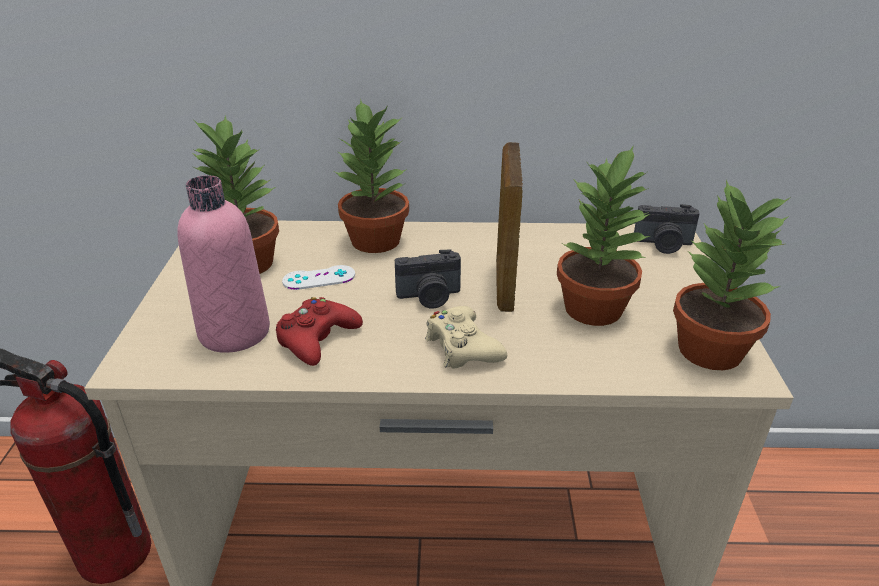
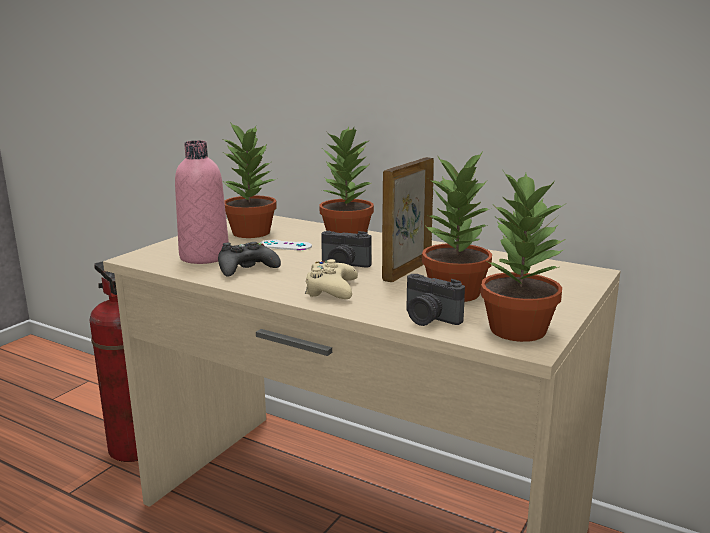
camera: 30 degrees right, 15 degrees down
(317, 339) = (246, 268): red game controller -> black game controller
(663, 244) = (572, 275): camera -> camera (429, 319)

